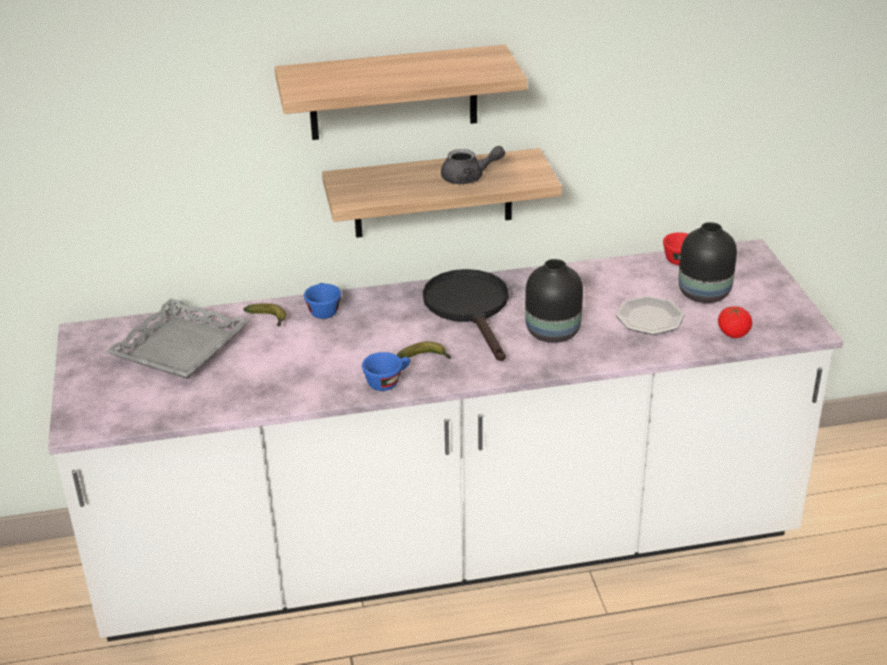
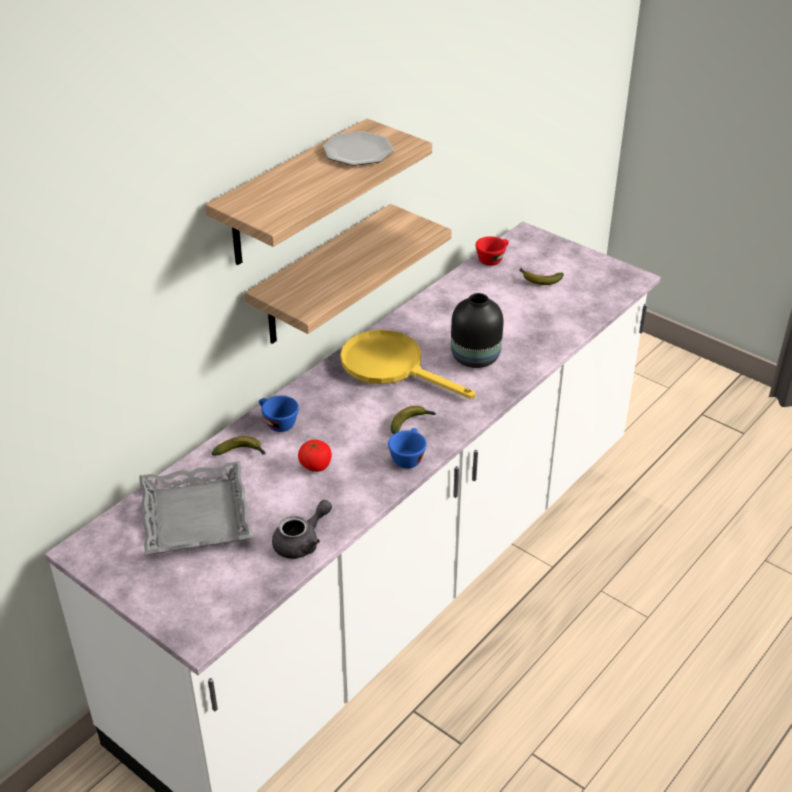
camera: 40 degrees left, 5 degrees up
(469, 178) = (375, 250): grey teapot -> grey teapot (302, 542)
(470, 308) = (392, 366): black frying pan -> yellow frying pan
(649, 318) = (525, 315): plate -> plate (357, 152)
(705, 294) = (538, 280): black vase -> banana
(733, 333) = (592, 302): tomato -> tomato (315, 465)

